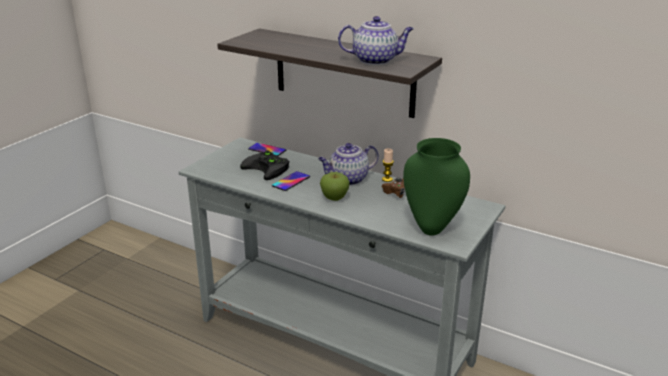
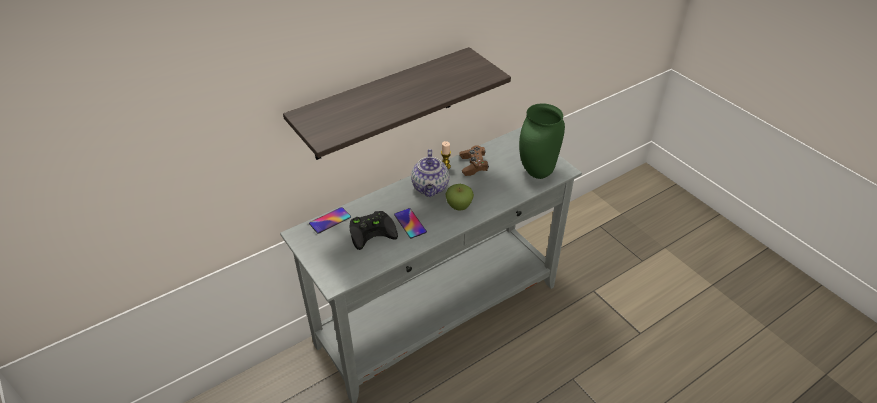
camera: 65 degrees left, 15 degrees up
(376, 60) = (454, 78): teapot -> none

